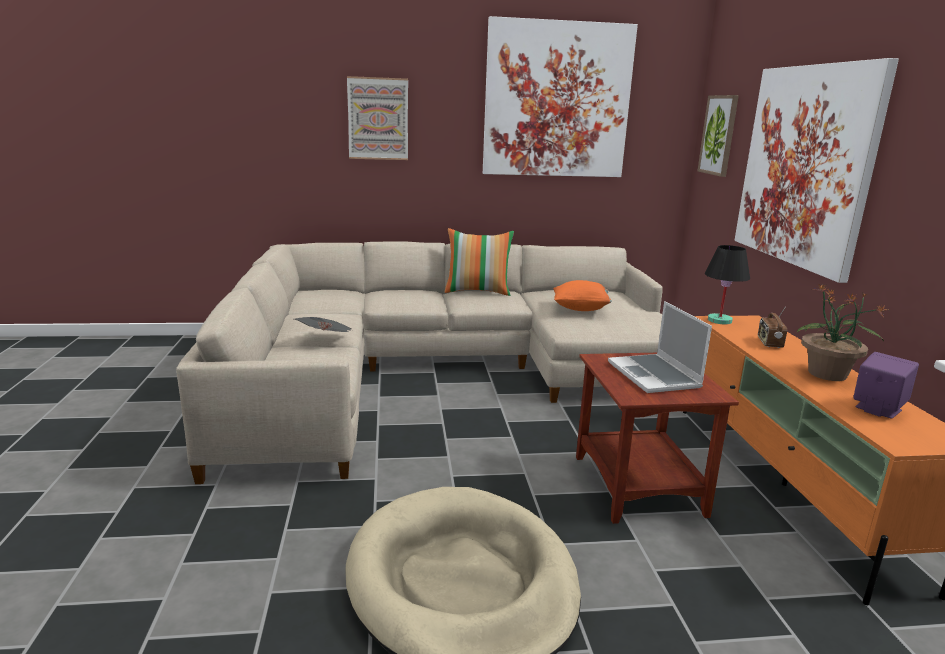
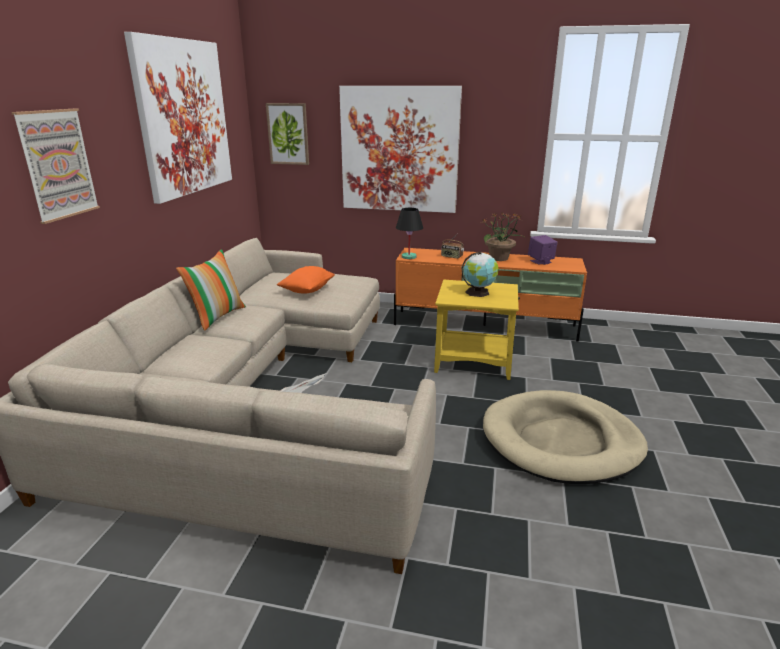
camera: 70 degrees left, 5 degrees up
(640, 485) = (473, 361): brown side table -> yellow side table
(655, 375) = (479, 292): laptop -> globe

